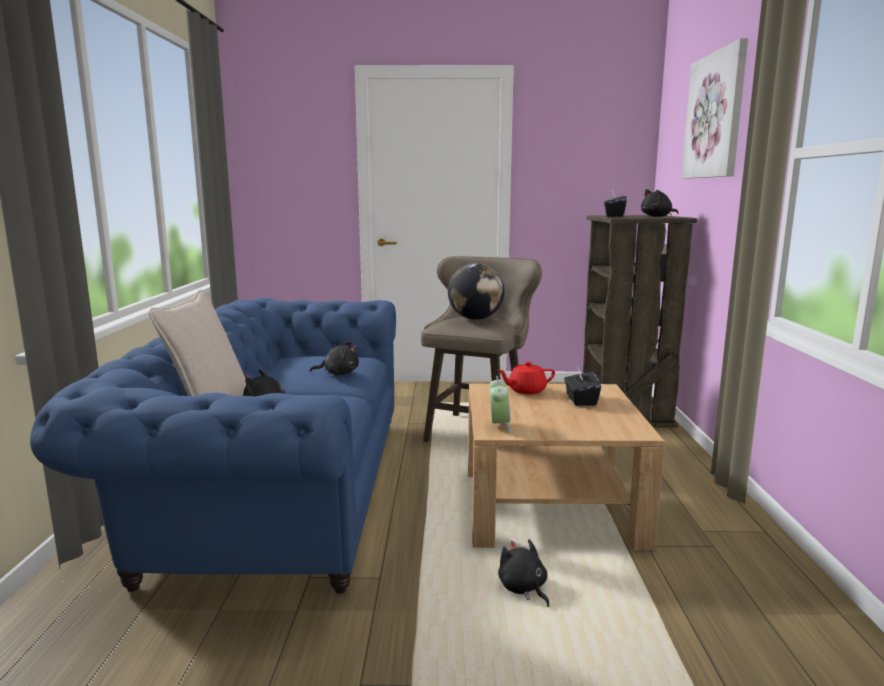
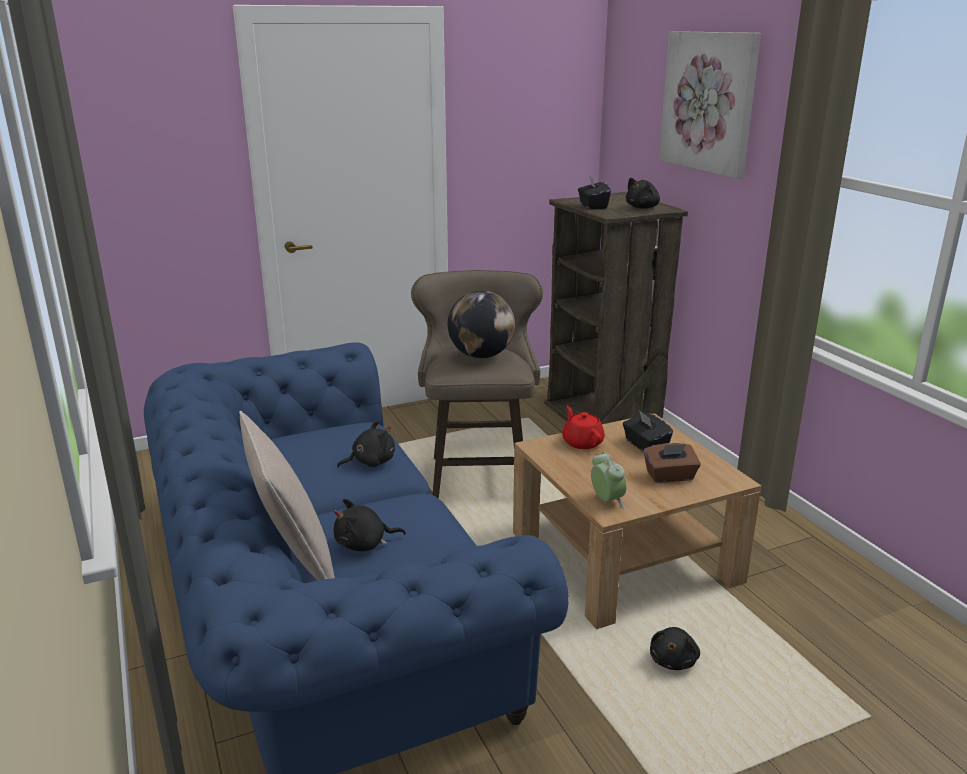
camera: 25 degrees left, 10 degrees up
(523, 588) = (673, 660): black plush toy -> black plush toy turned 105 degrees counterclockwise
(526, 390) = (582, 442): red teapot -> red teapot turned 105 degrees clockwise
(578, 421) = (670, 476): none -> brown tissue box

